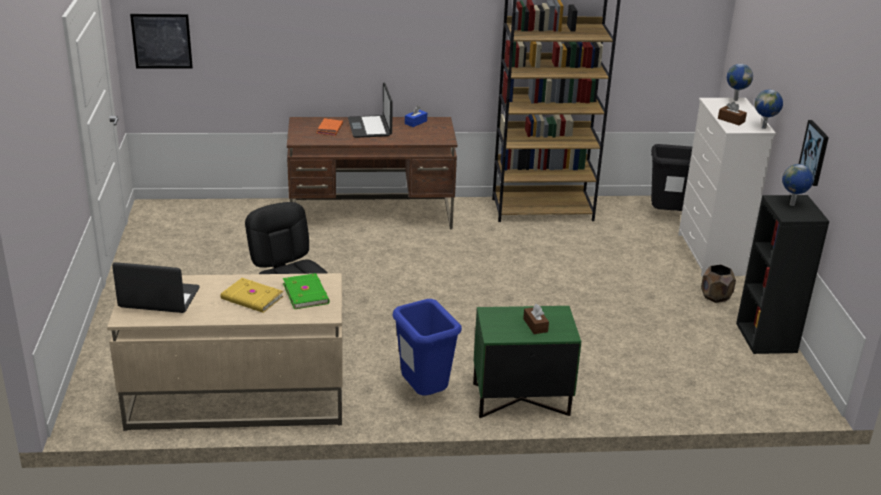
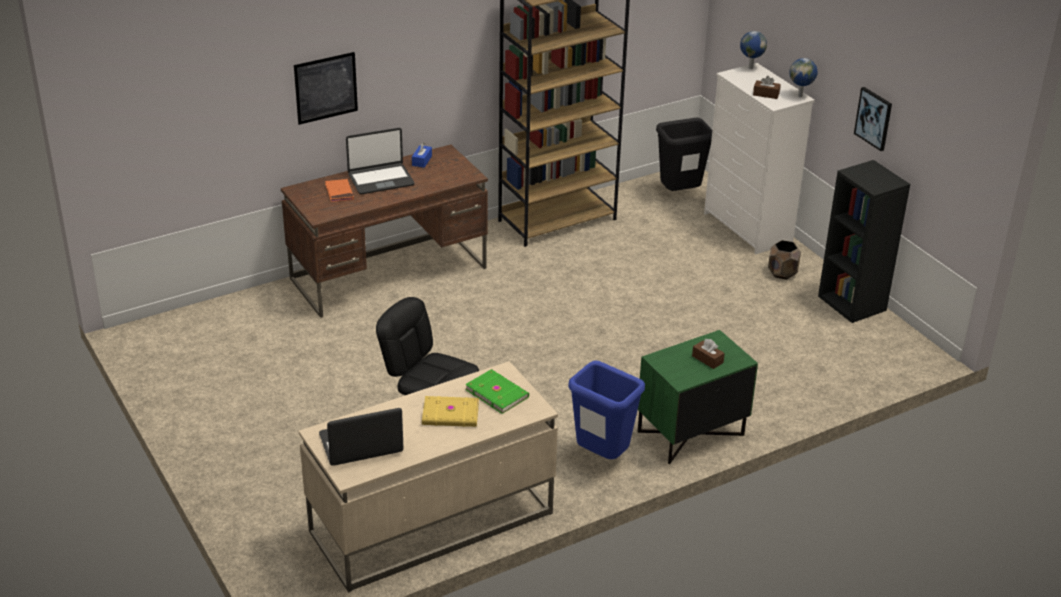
camera: 25 degrees left, 5 degrees up
(162, 41) = (130, 137): picture -> picture (326, 88)
(370, 127) = (380, 179): laptop -> laptop turned 75 degrees counterclockwise
(792, 205) = (869, 174): globe -> none

